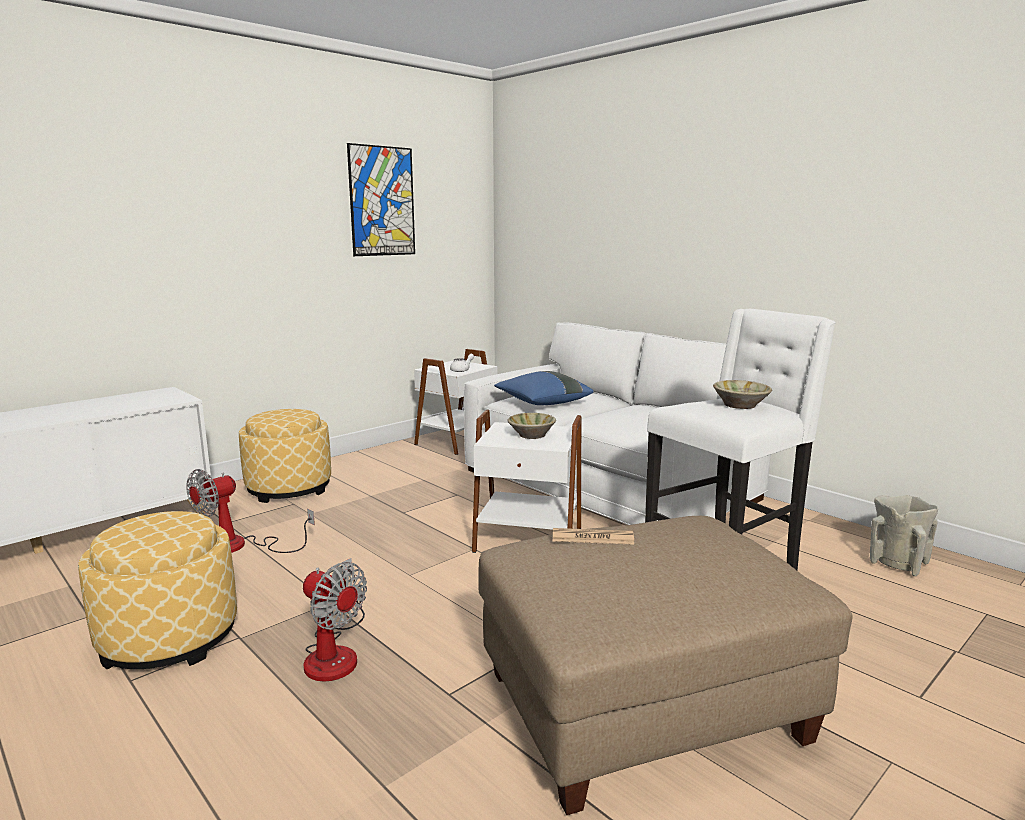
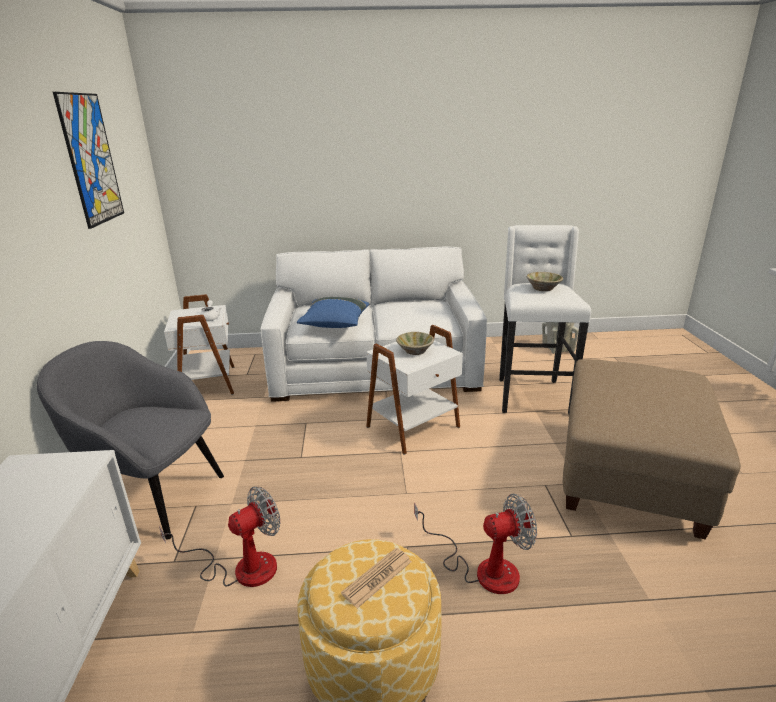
camera: 50 degrees left, 10 degrees up
(239, 546) = (241, 567): fan -> fan turned 120 degrees counterclockwise
(289, 488) = (155, 496): ottoman -> grey armchair
(592, 538) = (605, 396): newspaper -> newspaper (377, 577)

